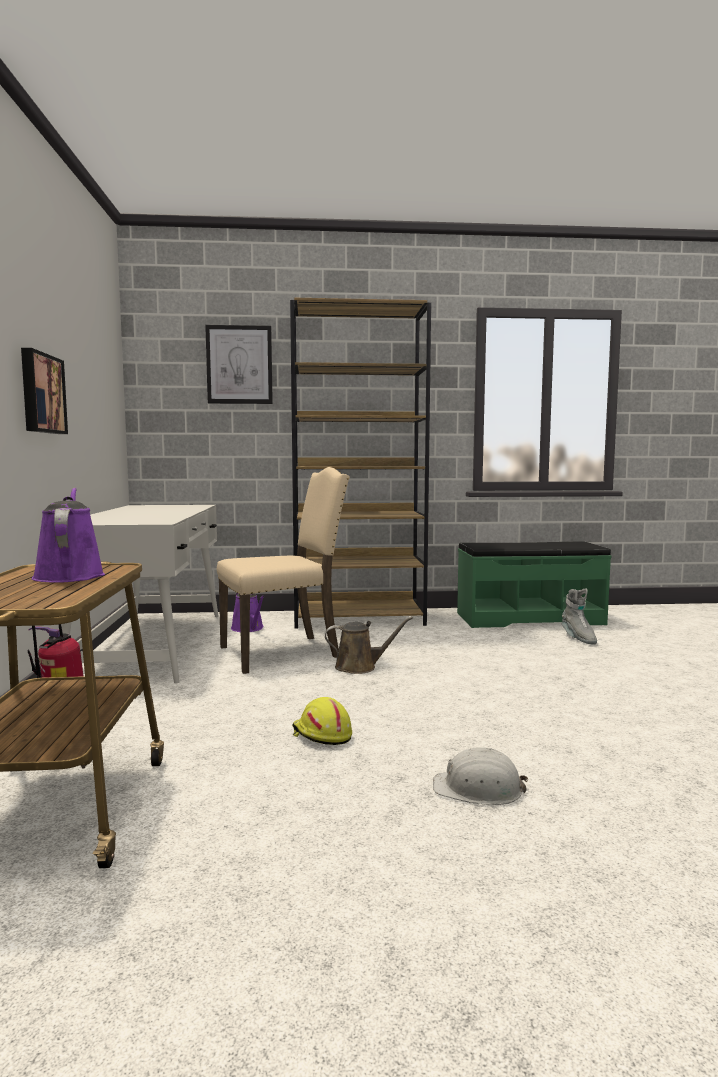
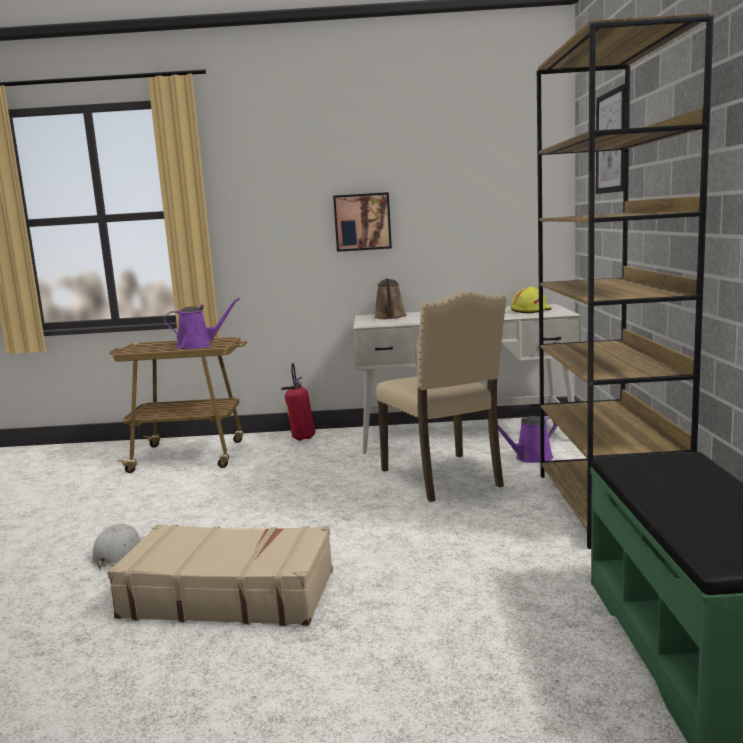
camera: 95 degrees right, 5 degrees up
(321, 735) = (239, 503): yellow hard hat -> yellow hard hat (530, 310)
(360, 667) = (395, 511): brown watering can -> brown watering can (390, 317)
(538, 715) = (228, 594): none -> beige suitcase
(578, 638) = (554, 686): grey boot -> none

